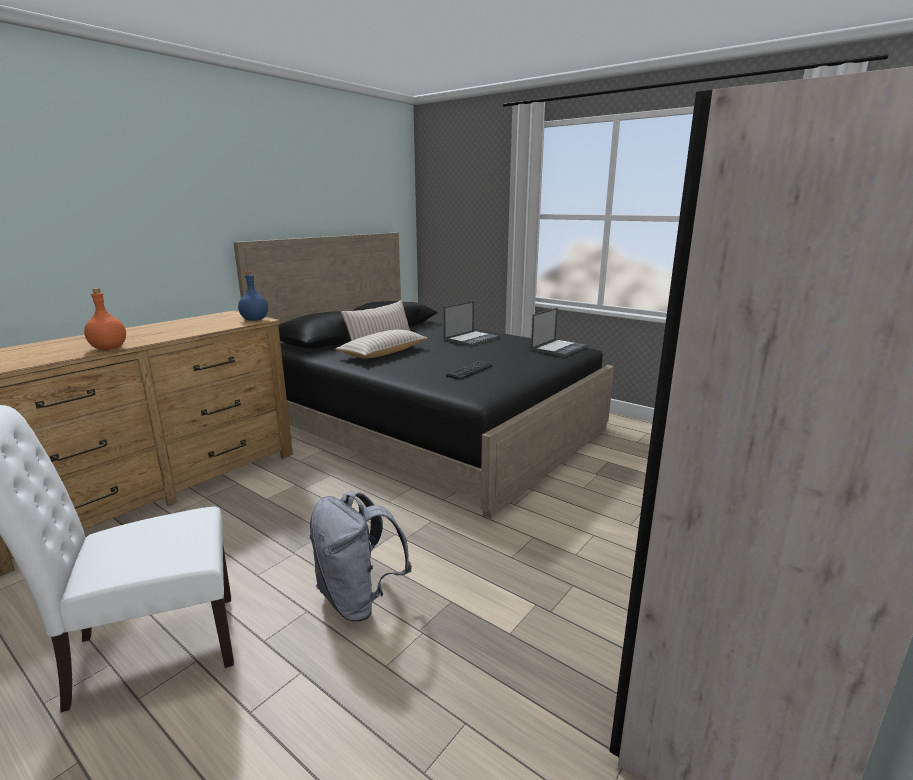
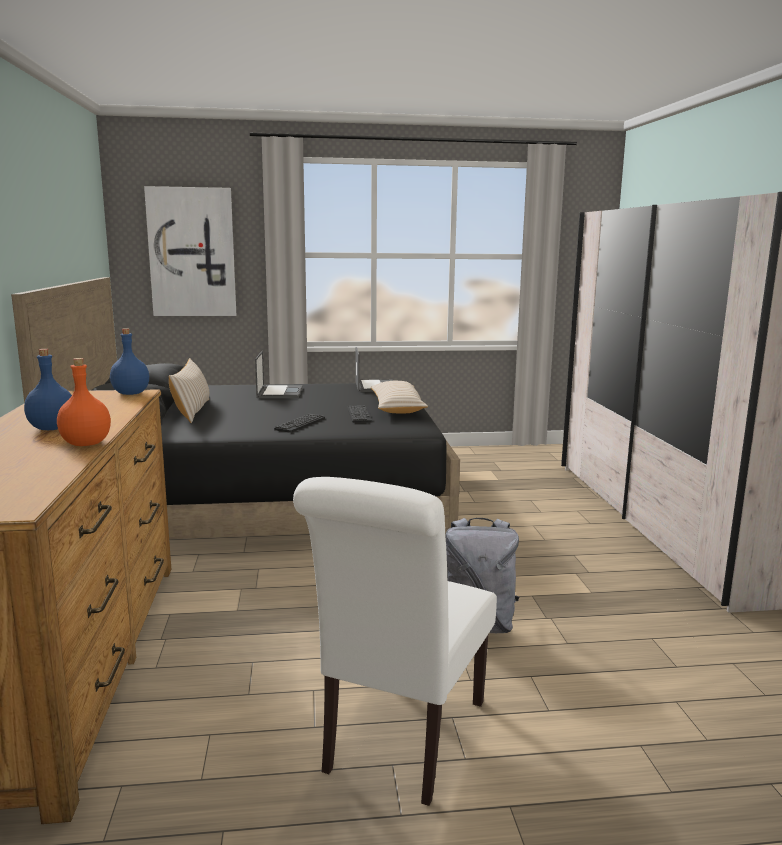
camera: 45 degrees left, 5 degrees down
(140, 334) = (51, 428): none -> blue bottle
(383, 353) = (233, 419): beige pillow -> beige pillow (397, 407)
(409, 368) = (300, 424): none -> keyboard
(464, 214) = (192, 252): none -> picture

